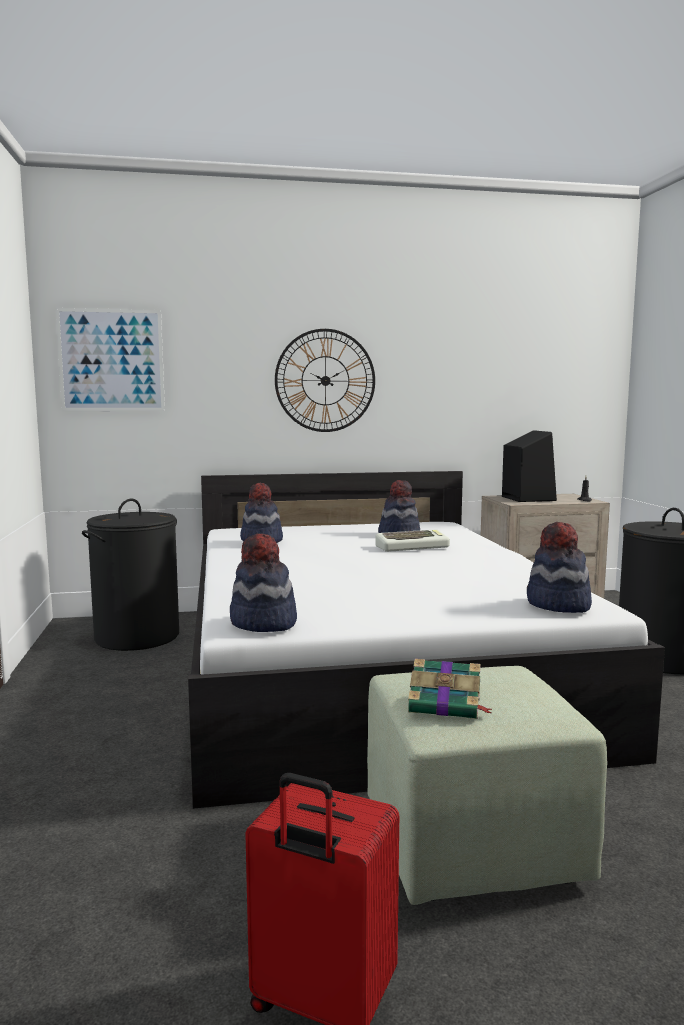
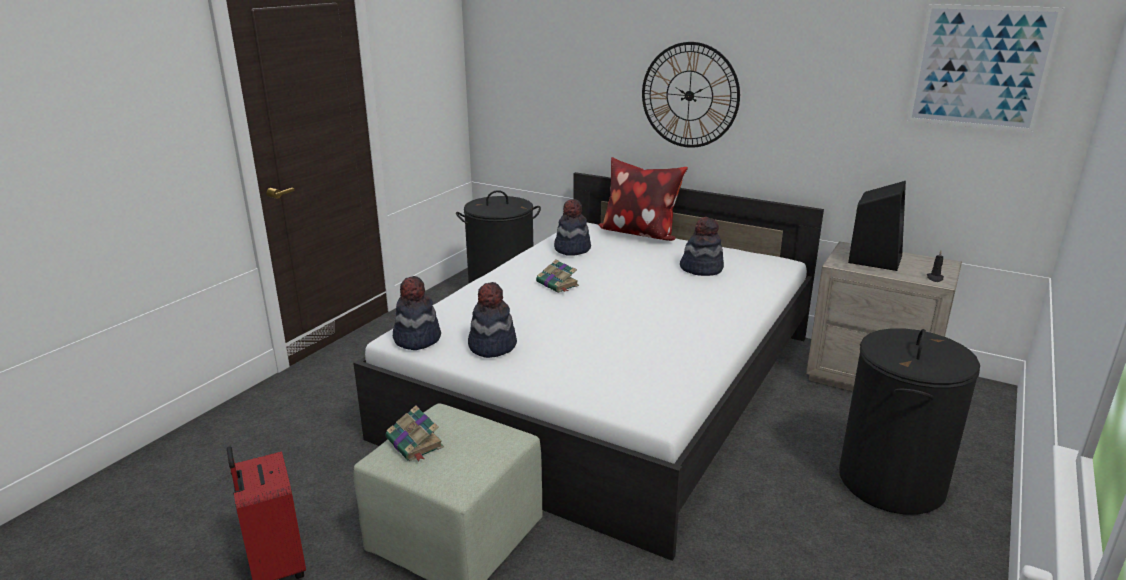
camera: 40 degrees right, 15 degrees up
(111, 360) = (515, 63): picture -> picture (980, 67)
(293, 526) = (639, 234): none -> pillow
(307, 562) = (558, 284): none -> book
(412, 546) = (673, 289): keyboard -> none
(558, 605) = (627, 398): hat -> hat (492, 346)

